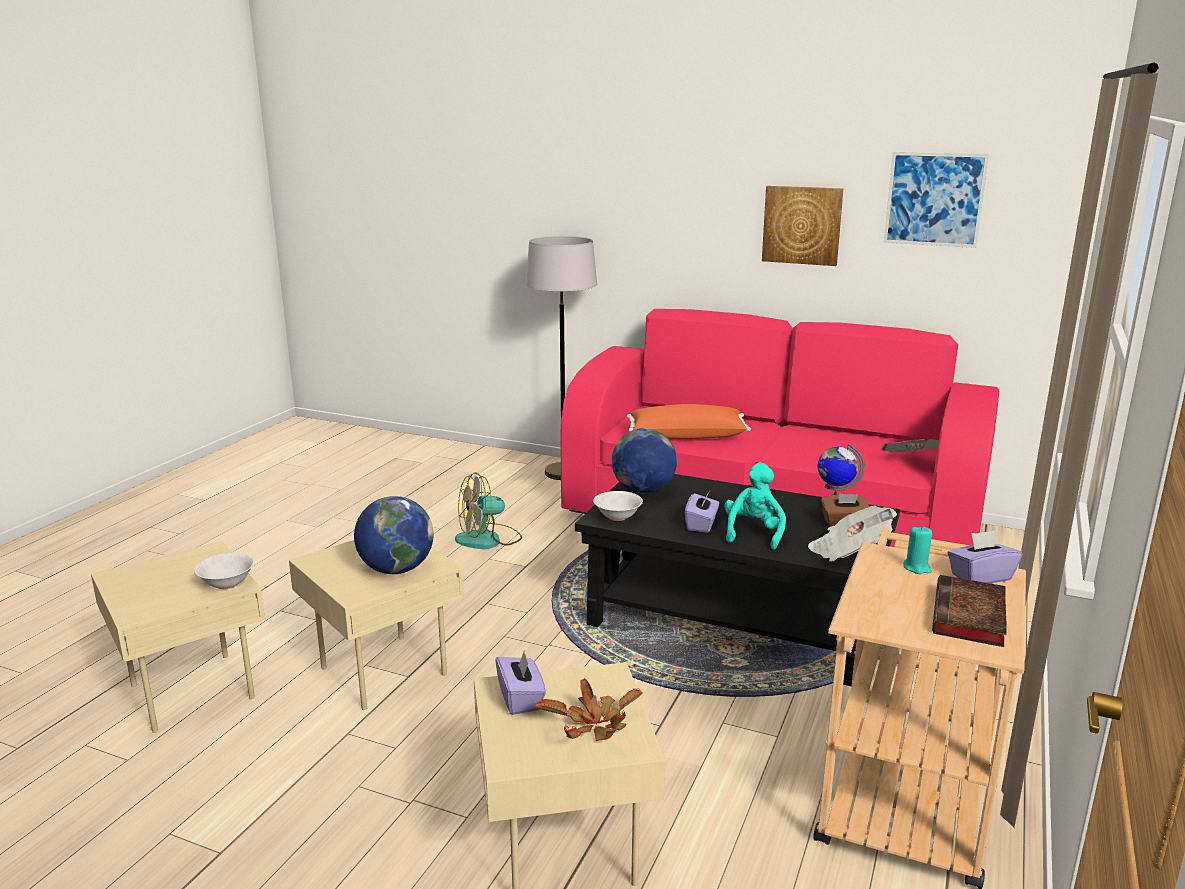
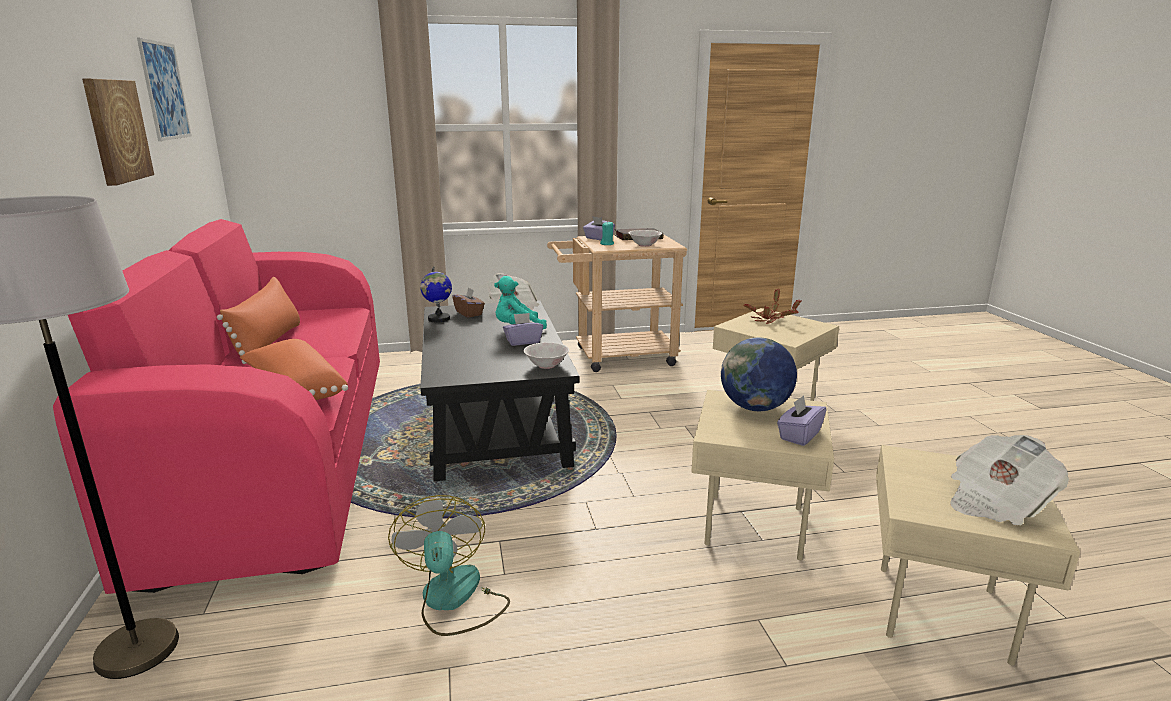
camera: 125 degrees left, 0 degrees up
(227, 584) = (911, 460): white bowl -> white bowl (644, 245)
(488, 539) = (453, 600): fan -> fan turned 135 degrees counterclockwise
(521, 699) = (785, 334): purple tissue box -> purple tissue box (799, 435)
(643, 490) = (478, 370): globe -> none
(819, 438) = (268, 342): none -> orange pillow
(910, 462) = (318, 313): newspaper -> newspaper (996, 502)

